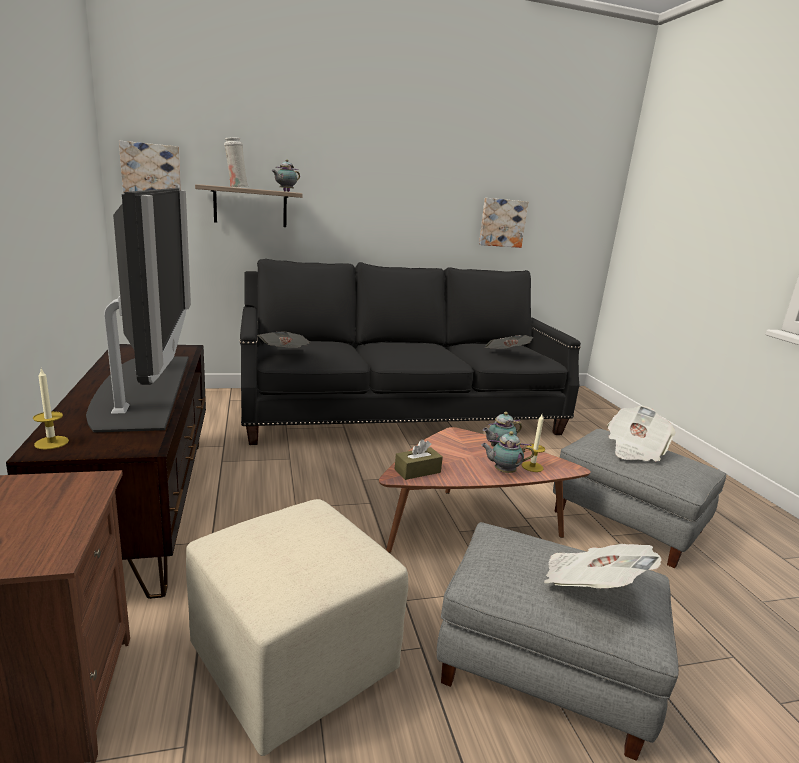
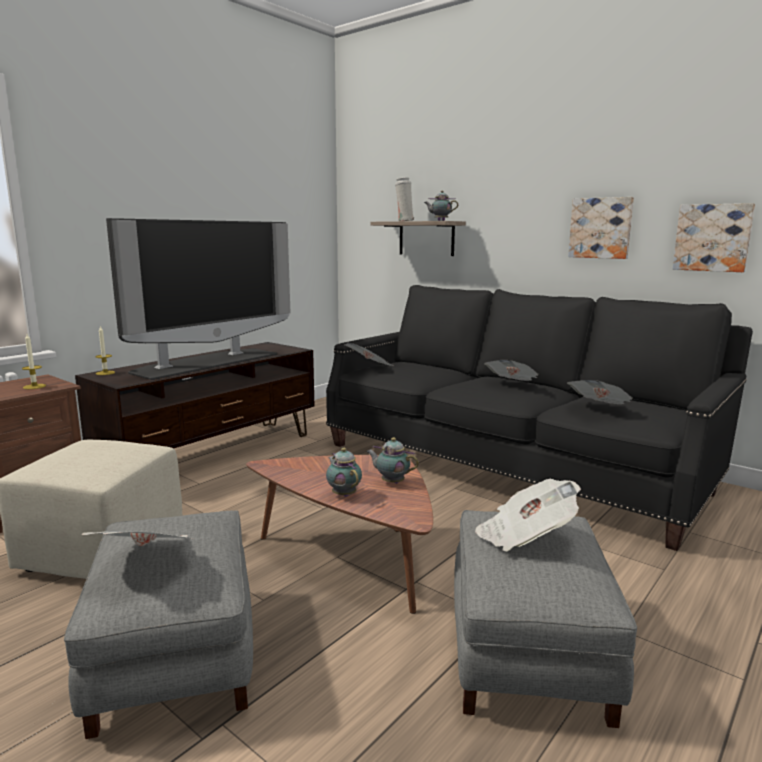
camera: 55 degrees right, 5 degrees down
(151, 172) = (363, 216): picture -> picture (601, 228)
(417, 347) = (512, 385): none -> newspaper
(417, 471) = (286, 467): brown tissue box -> none
(532, 466) = (379, 503): candle -> candle (34, 386)

